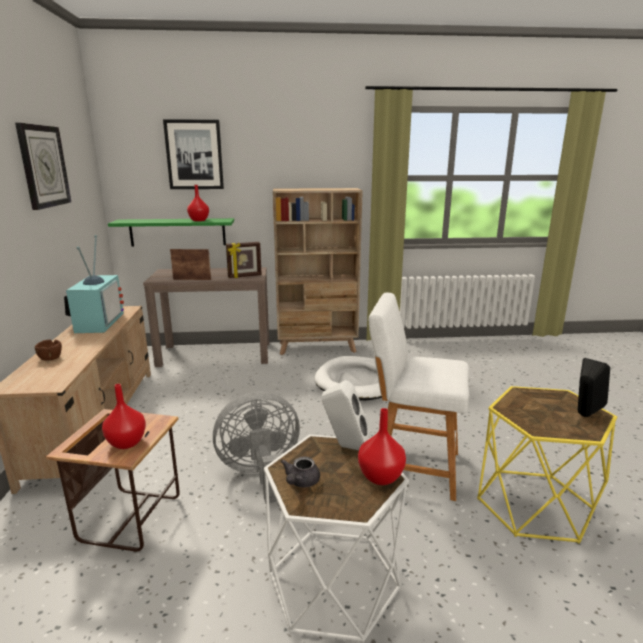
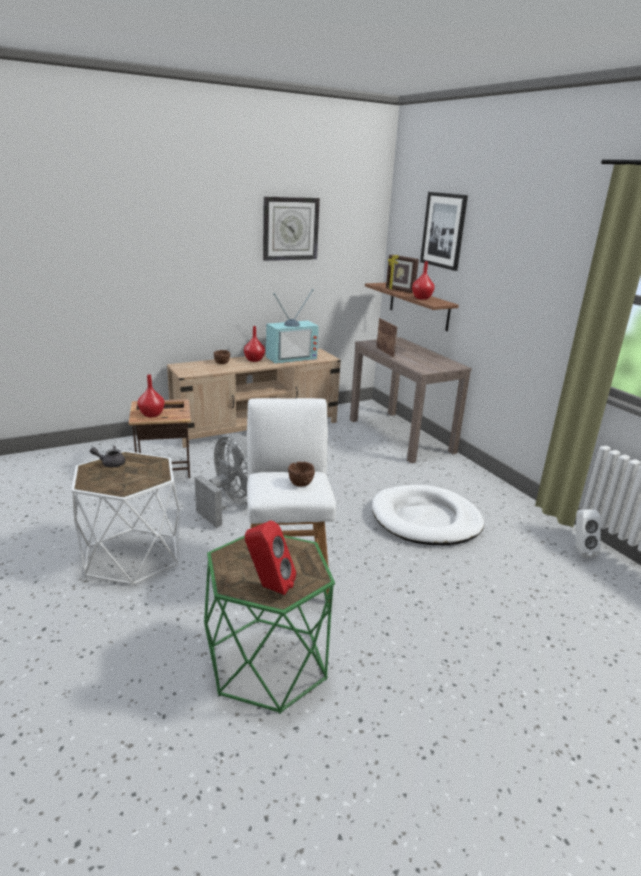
camera: 65 degrees right, 5 degrees up
(177, 232) = (419, 306): green shelf -> brown shelf
(245, 276) = (423, 366): picture frame -> picture frame (399, 290)
(317, 347) = (481, 481): beige bookcase -> none
(345, 446) = (157, 471): white speaker -> white speaker (580, 551)
(381, 477) = (122, 488): red vase -> red vase (254, 360)
(437, 364) = (300, 483): none -> brown bowl
(534, 504) = (268, 663): yellow side table -> green side table
(584, 416) = (268, 587): black speaker -> red speaker

